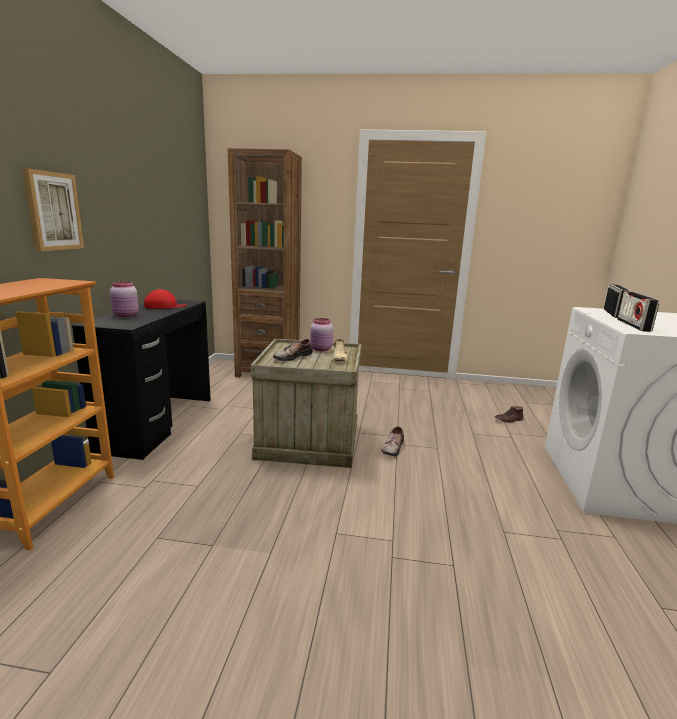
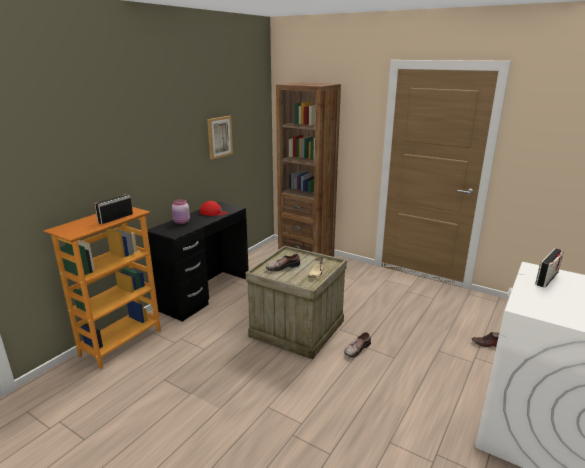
camera: 25 degrees right, 5 degrees up
(53, 211) = (135, 160): picture -> picture (219, 137)
(321, 349) = (311, 261): pink jar -> none
(633, 325) = (534, 299): radio -> radio (115, 218)

